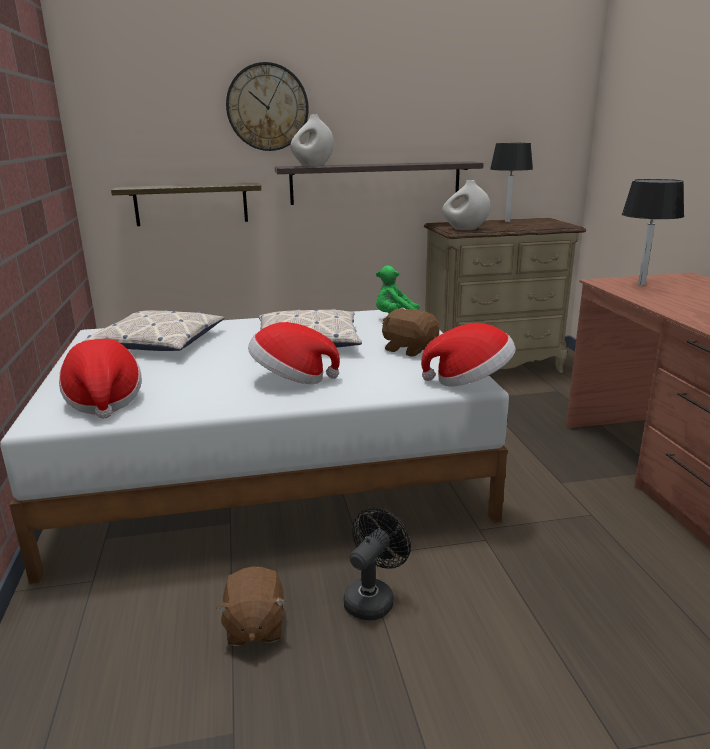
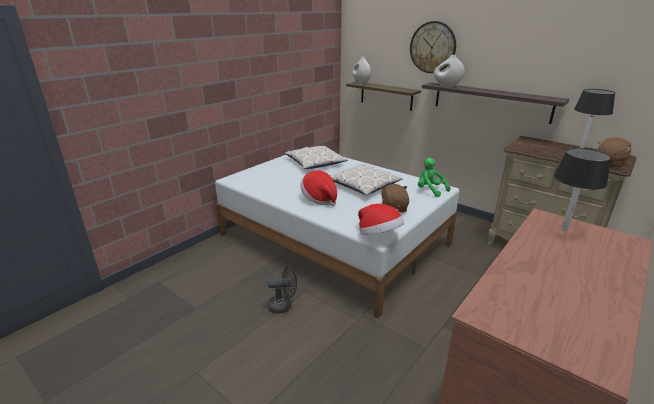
camera: 50 degrees right, 5 degrees up
(104, 401) = (256, 179): hat -> none
(254, 626) = (242, 287): brown plush toy -> brown plush toy (609, 163)
(465, 229) = (526, 147): white vase -> white vase (360, 83)

